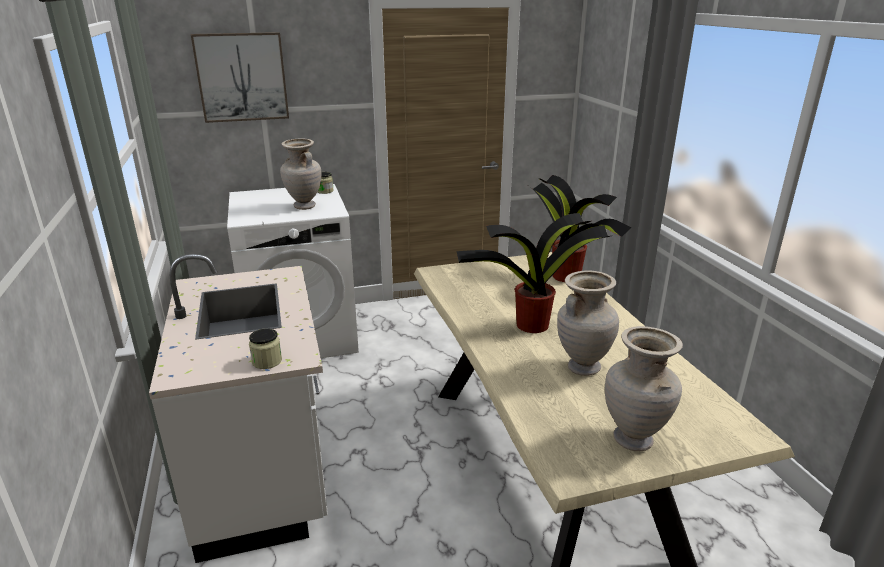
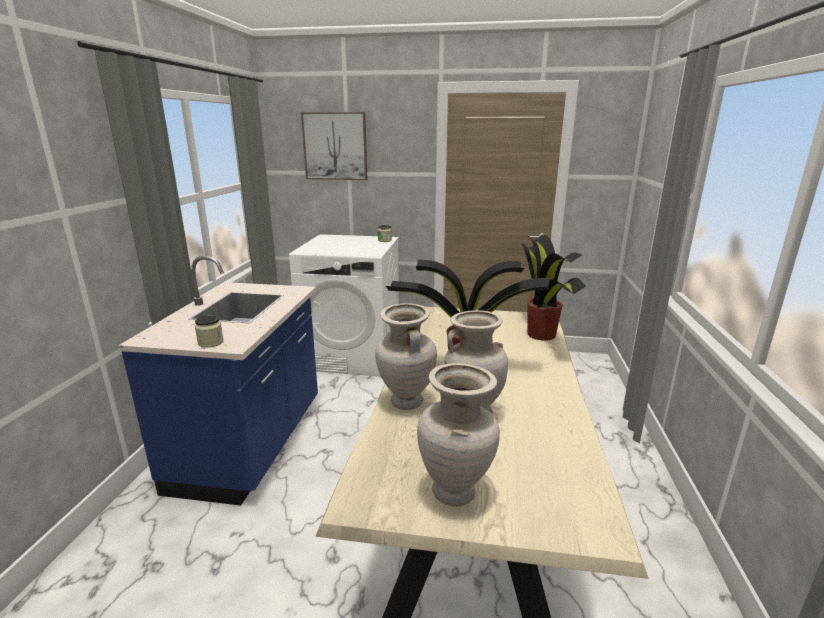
camera: 25 degrees right, 5 degrees down
(264, 471) = (251, 445): white counter -> blue counter
(304, 206) = (356, 248): beige vase -> beige vase (405, 402)

